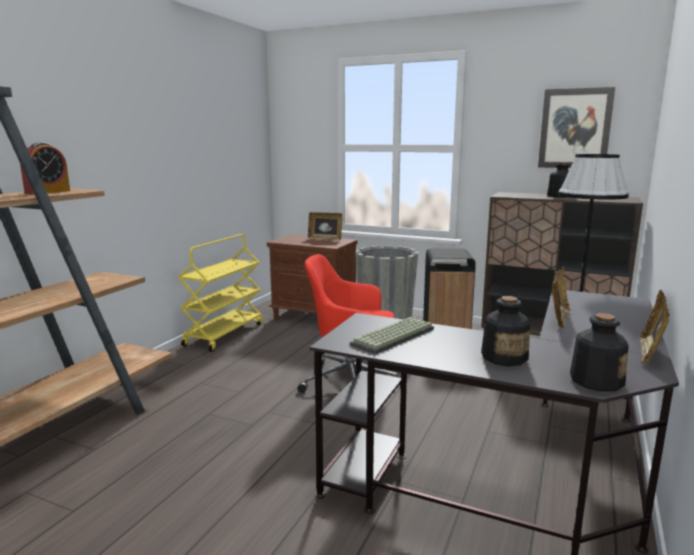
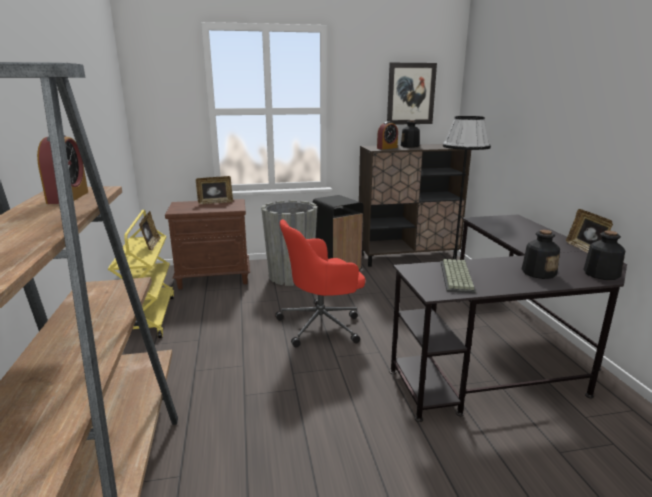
camera: 35 degrees left, 5 degrees up
(521, 195) = (387, 148): none -> alarm clock
(558, 319) = (509, 239): picture frame -> picture frame (151, 245)

